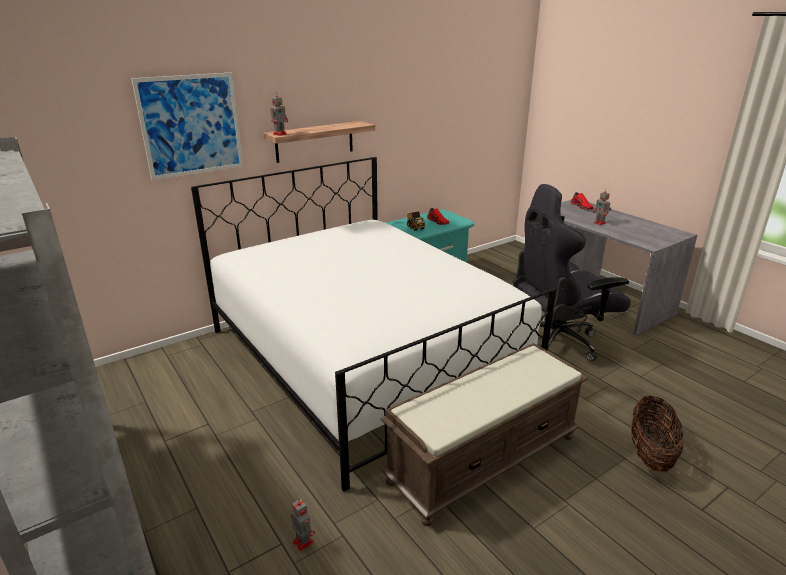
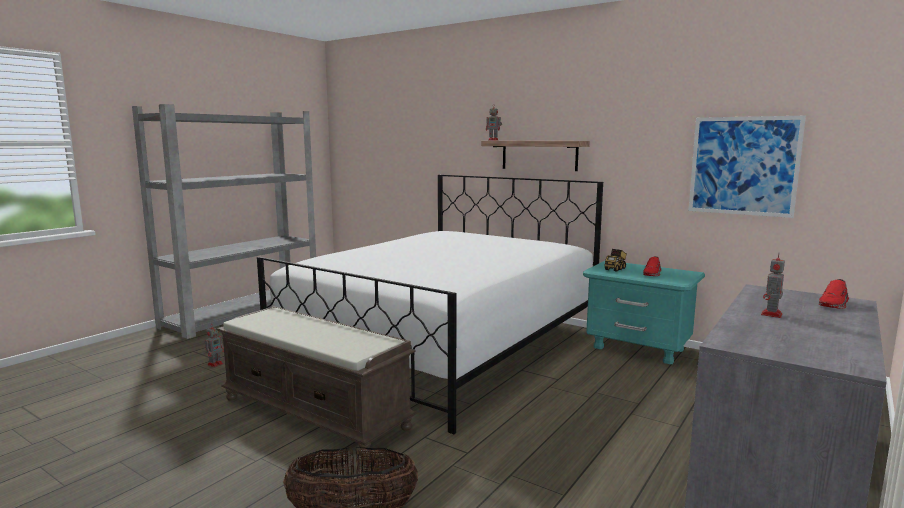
camera: 70 degrees right, 15 degrees down
(191, 125) = (446, 129): picture -> picture (743, 166)
(561, 341) = (587, 442): black office chair -> none

